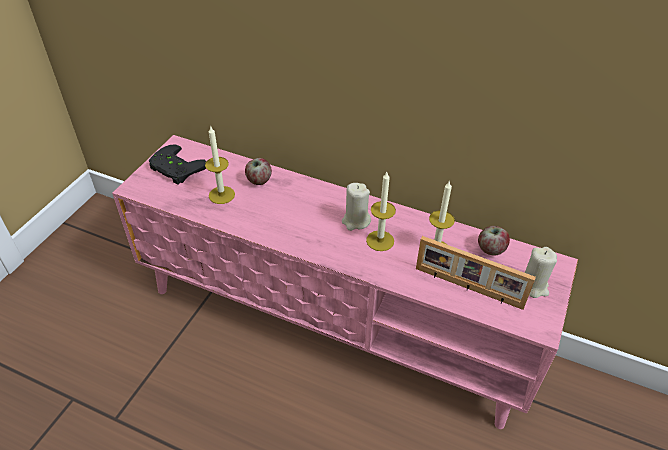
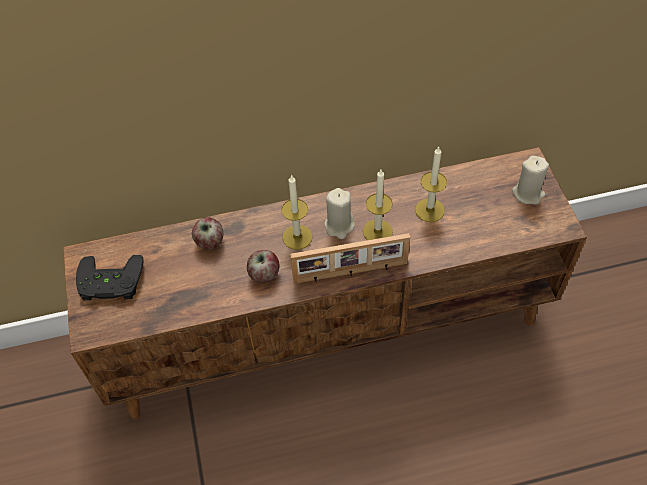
camera: 35 degrees left, 10 degrees up
(221, 195) = (189, 281): candle -> candle (297, 237)
(334, 322) = (329, 328): pink tv stand -> brown tv stand
(468, 288) = (484, 229): picture frame -> picture frame (350, 273)
(491, 249) = (470, 181): apple -> apple (264, 274)

